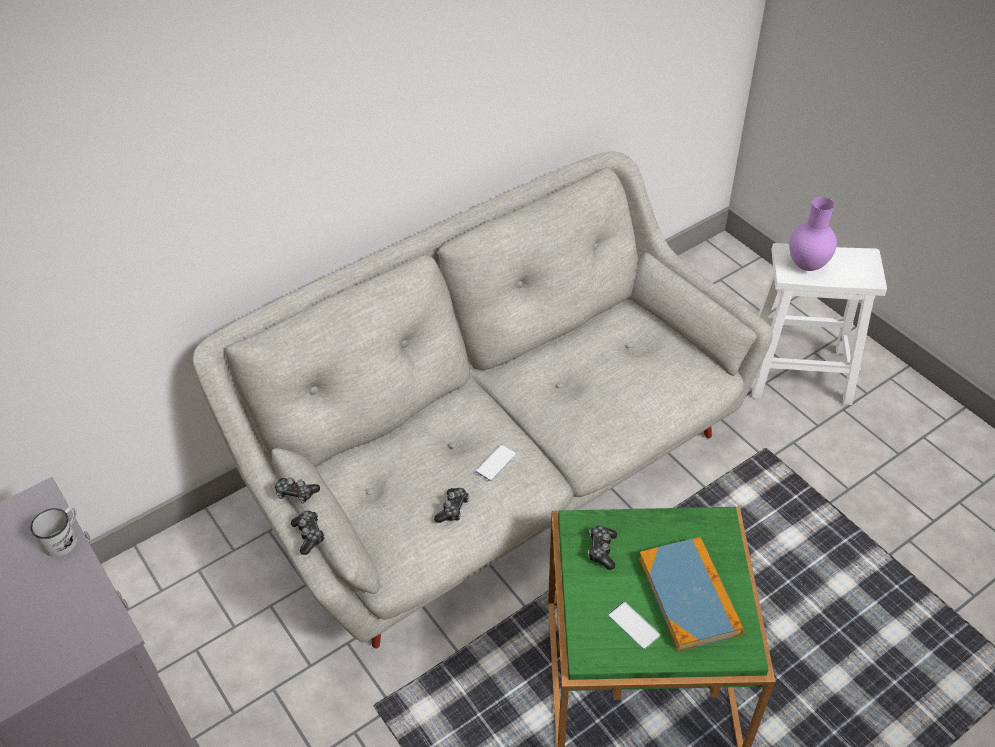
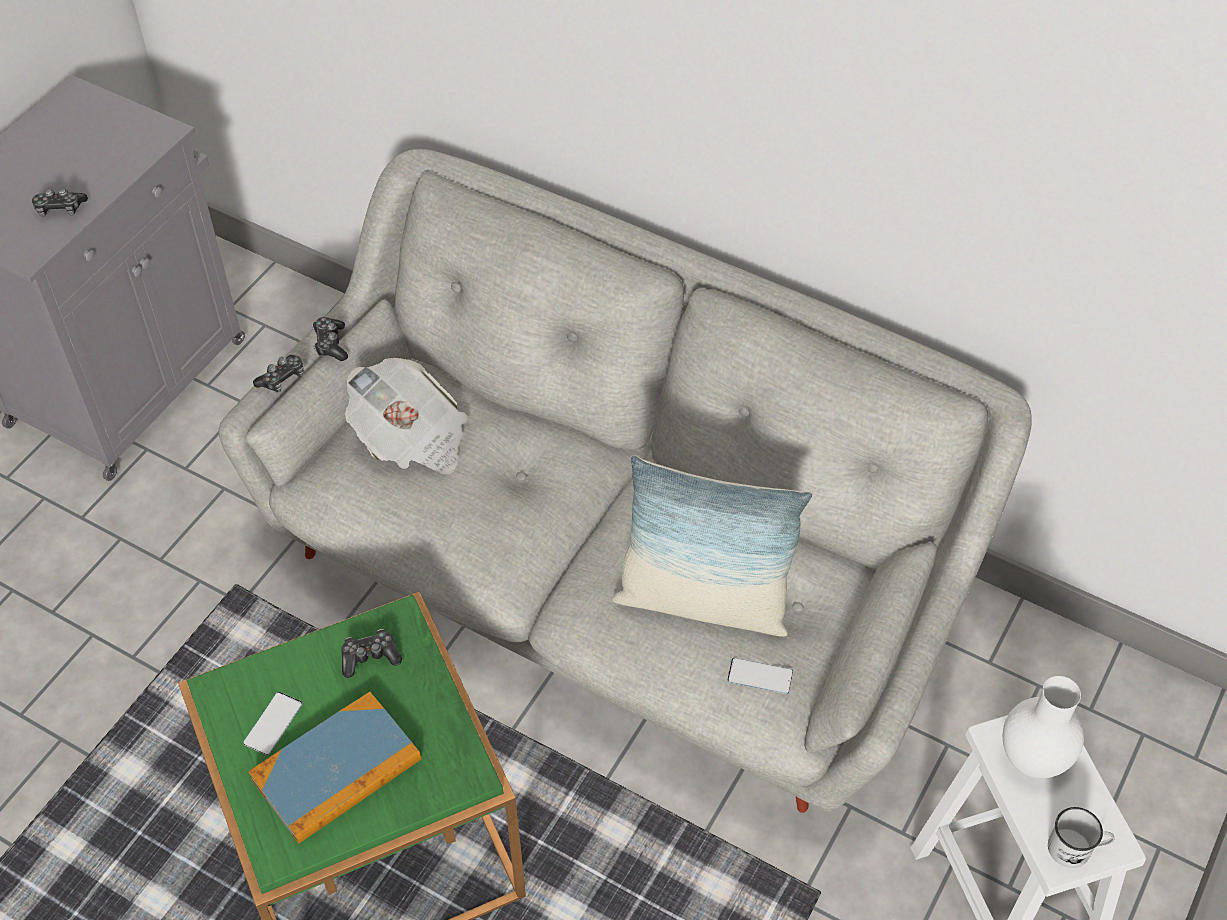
camera: 65 degrees right, 5 degrees up
(64, 539) = (123, 171): white mug -> white mug (1076, 849)
(394, 488) = (411, 438): none -> newspaper
(453, 509) = (407, 505): game controller -> game controller (60, 209)
(496, 463) = (497, 522): phone -> phone (760, 676)
(613, 379) = (703, 601): none -> pillow
(806, 265) = (1032, 758): purple vase -> white vase

